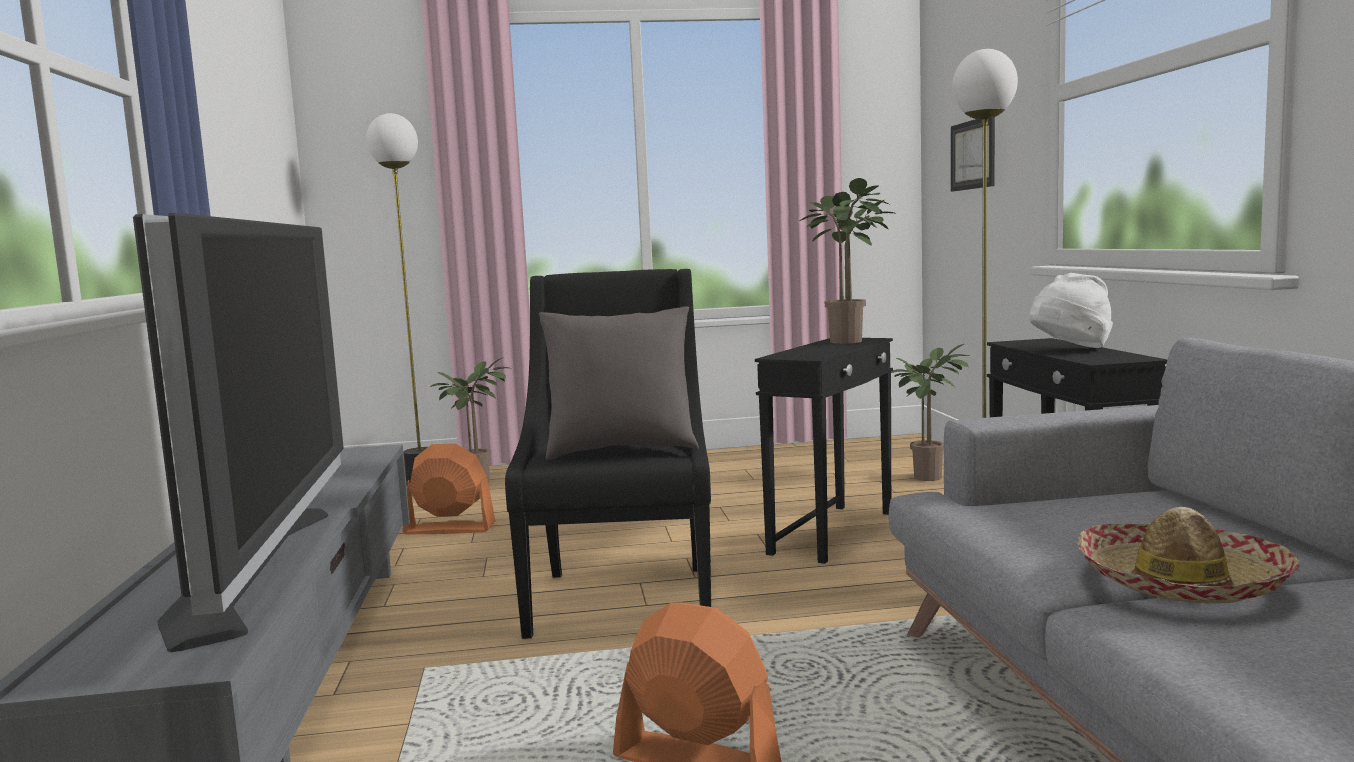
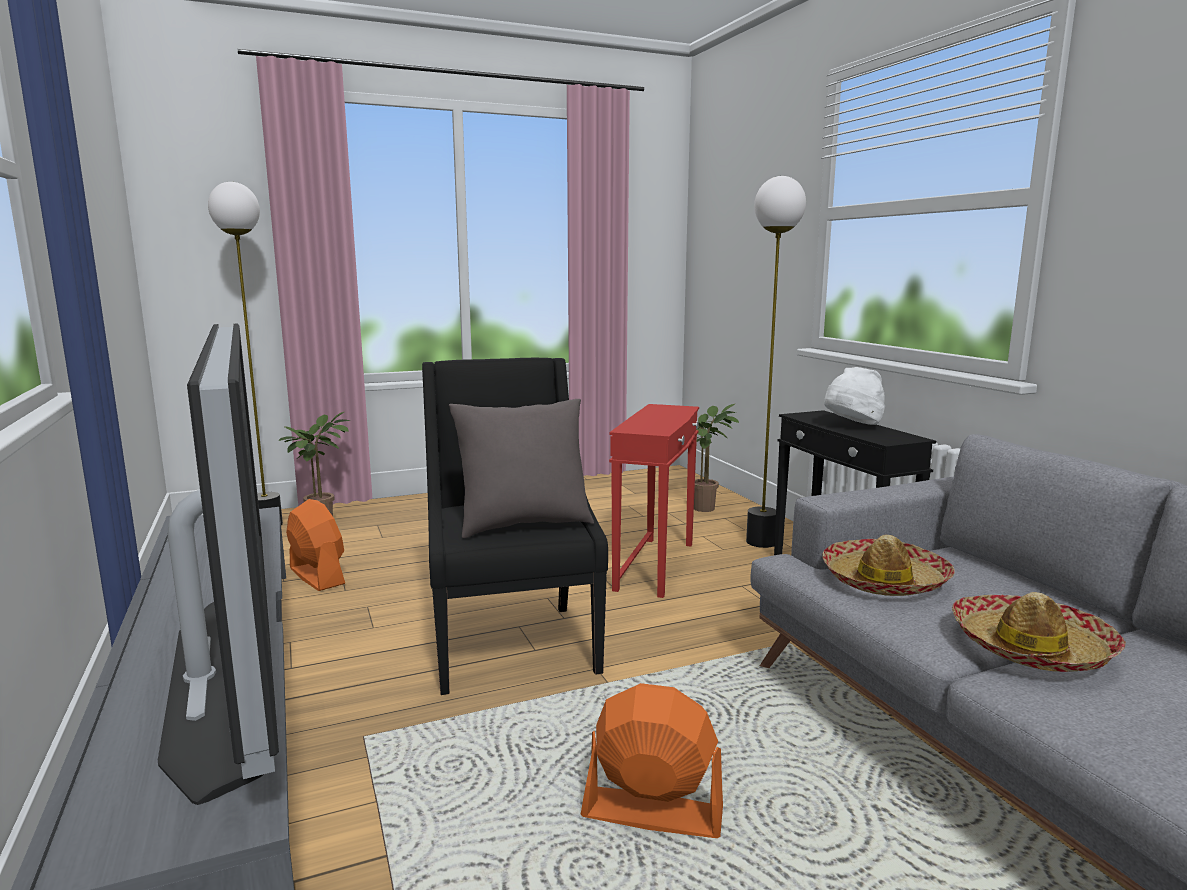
camera: 15 degrees left, 5 degrees up
(449, 528) = (317, 576): orange fan -> orange fan turned 60 degrees clockwise
(833, 532) = (656, 566): black side table -> red side table
(852, 341) = (671, 410): potted plant -> none
(973, 154) = (740, 250): picture -> none
(1037, 516) = (884, 581): none -> hat

